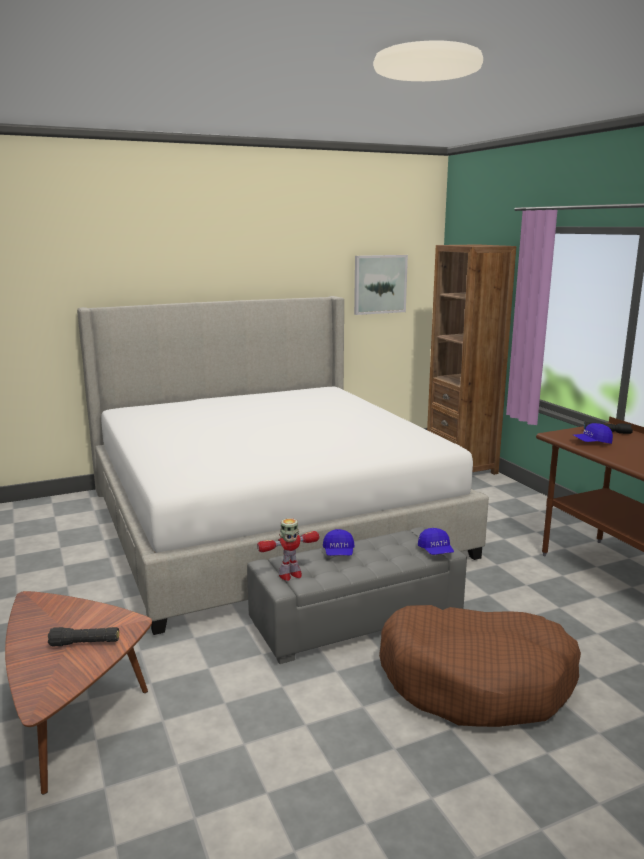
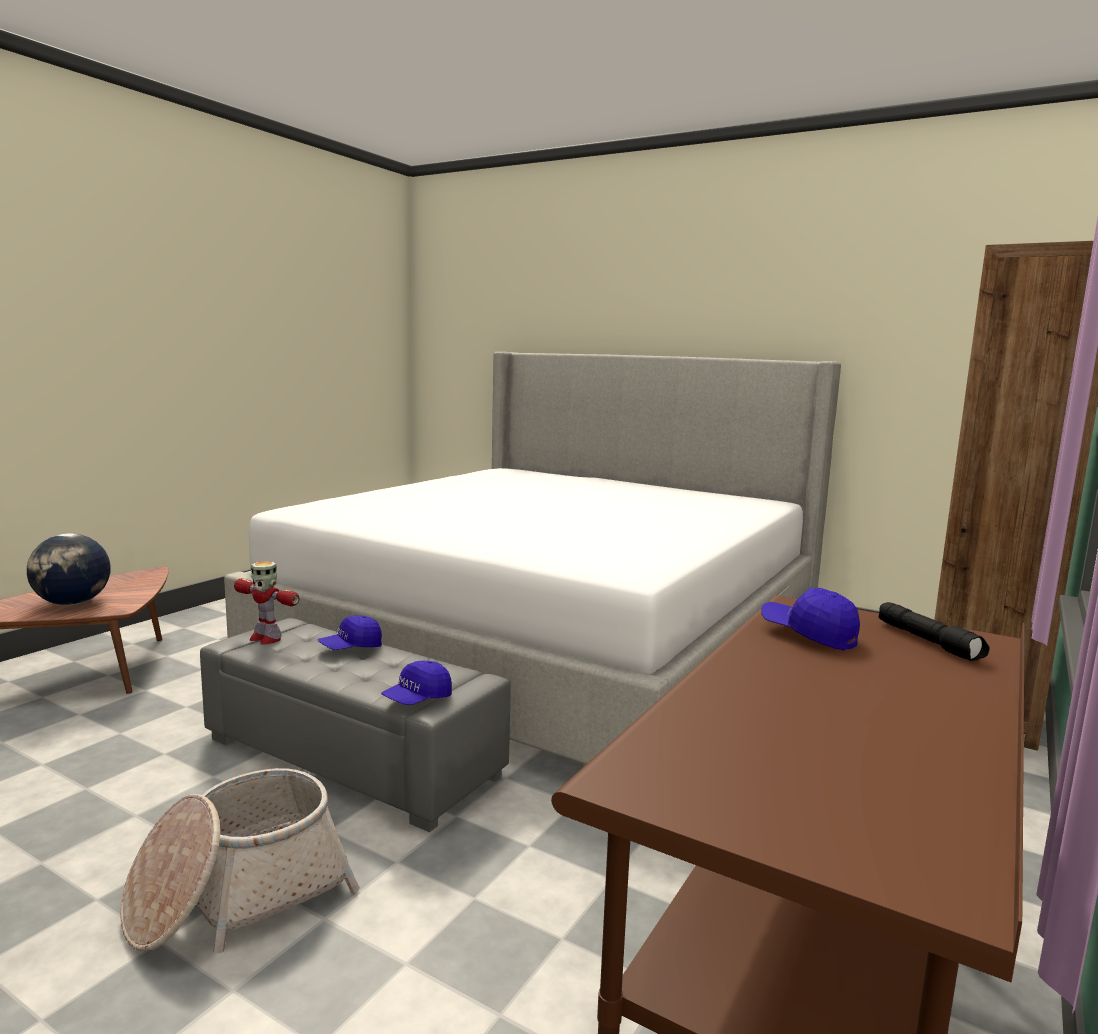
camera: 55 degrees right, 5 degrees down
(85, 643) = (72, 603): black flashlight -> globe
(379, 284) = (938, 348): picture -> none
(476, 680) = (238, 894): brown dog bed -> basket

